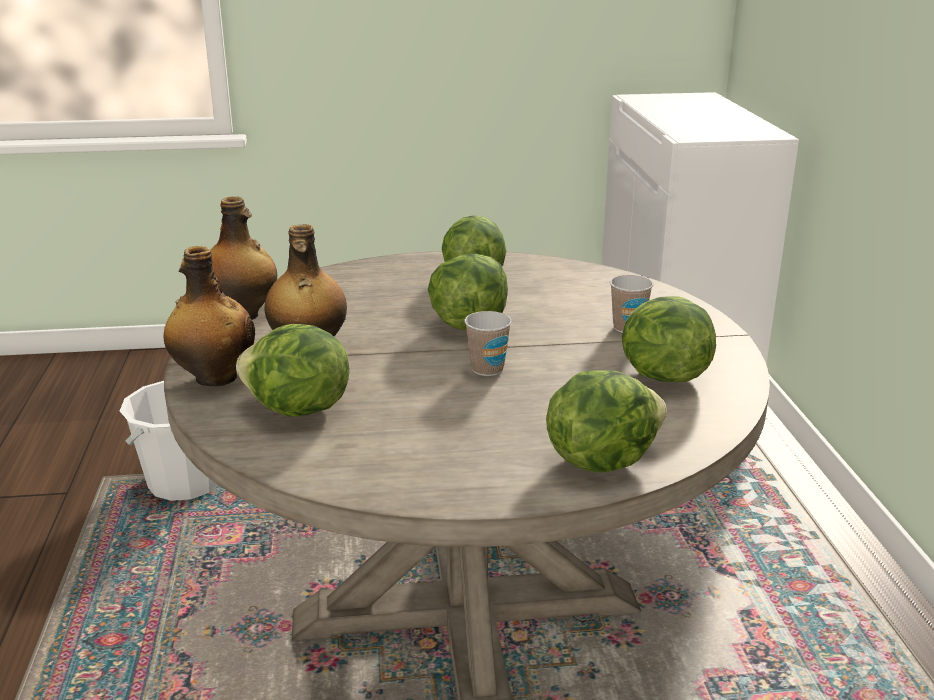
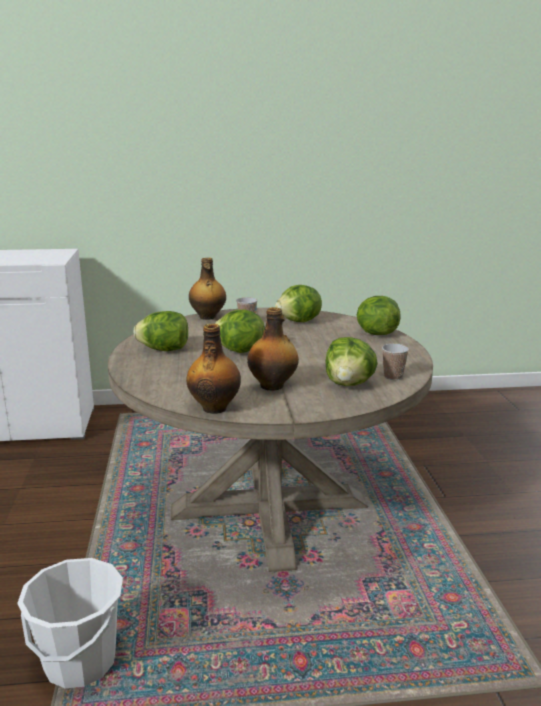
camera: 90 degrees left, 5 degrees down
(214, 378) = (314, 407): bottle -> bottle (207, 317)
(487, 369) = (295, 348): cup -> cup (393, 376)

